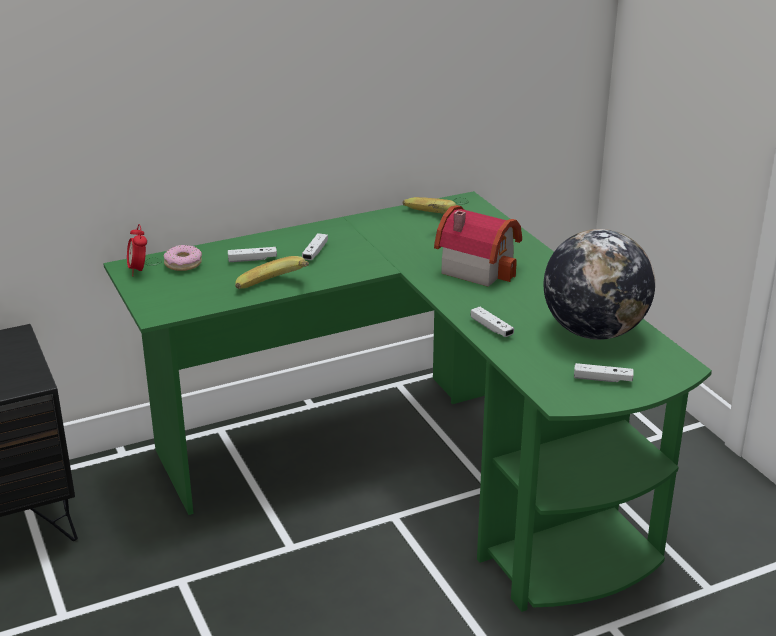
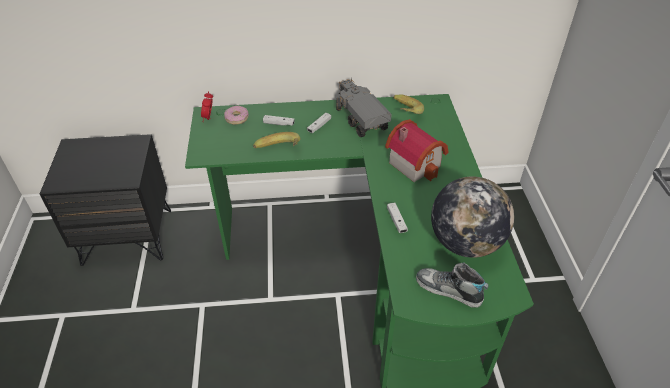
camera: 20 degrees right, 15 degrees up
(369, 236) = (360, 119): none -> toy truck
(602, 379) = (448, 290): white game controller -> shoe

